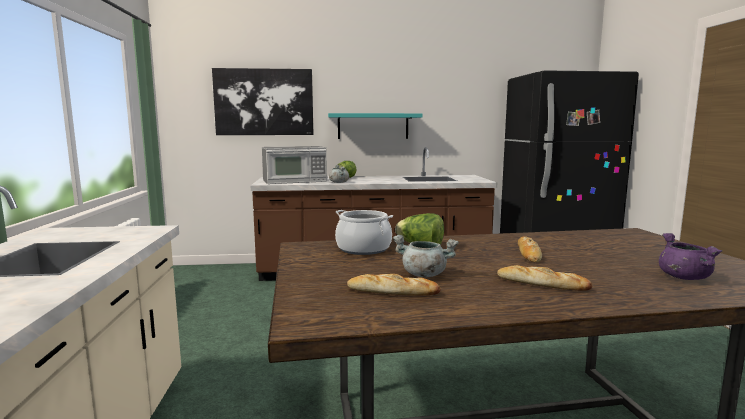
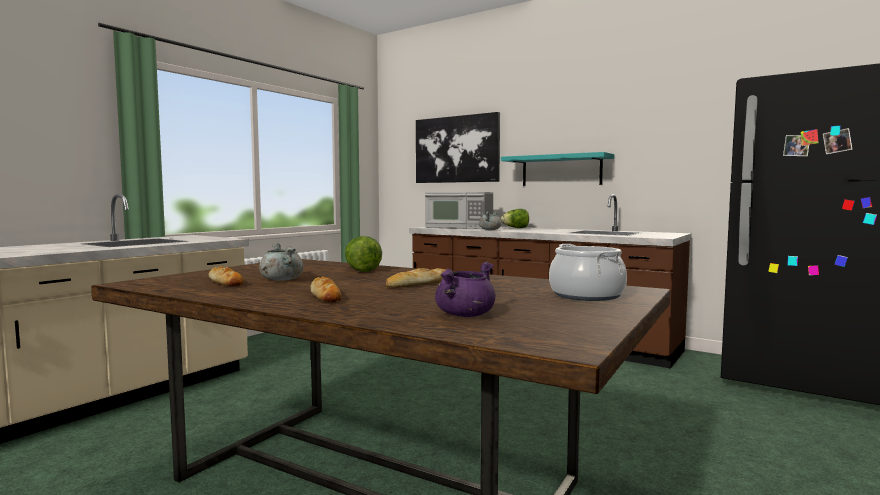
camera: 40 degrees right, 5 degrees down
(363, 249) = (319, 266): cooking pot -> cooking pot (586, 295)

